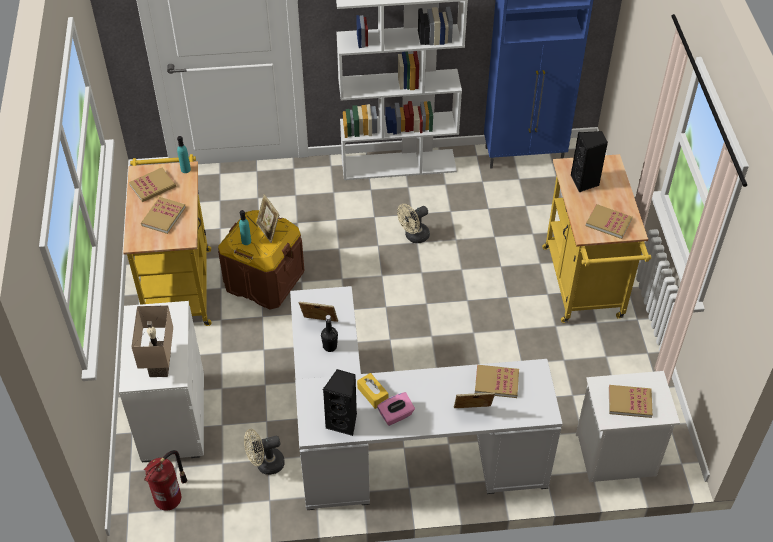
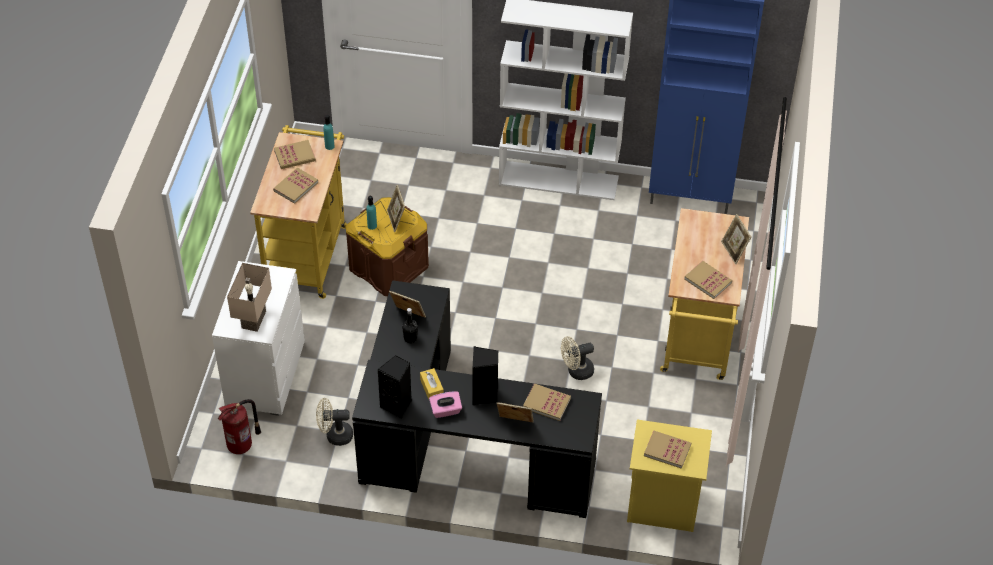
camera: 15 degrees right, 0 degrees up
(394, 445) = (457, 446): white desk -> black desk
(413, 236) = (547, 256): beige fan -> beige fan (576, 371)
(585, 182) = (702, 237): black speaker -> black speaker (484, 395)
(615, 456) = (661, 505): white nightstand -> yellow nightstand
(620, 189) = (734, 251): none -> picture frame

